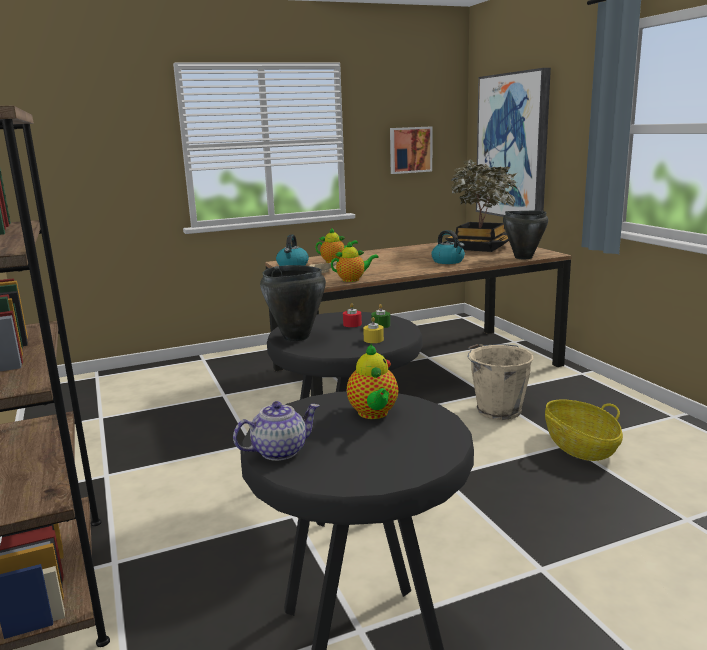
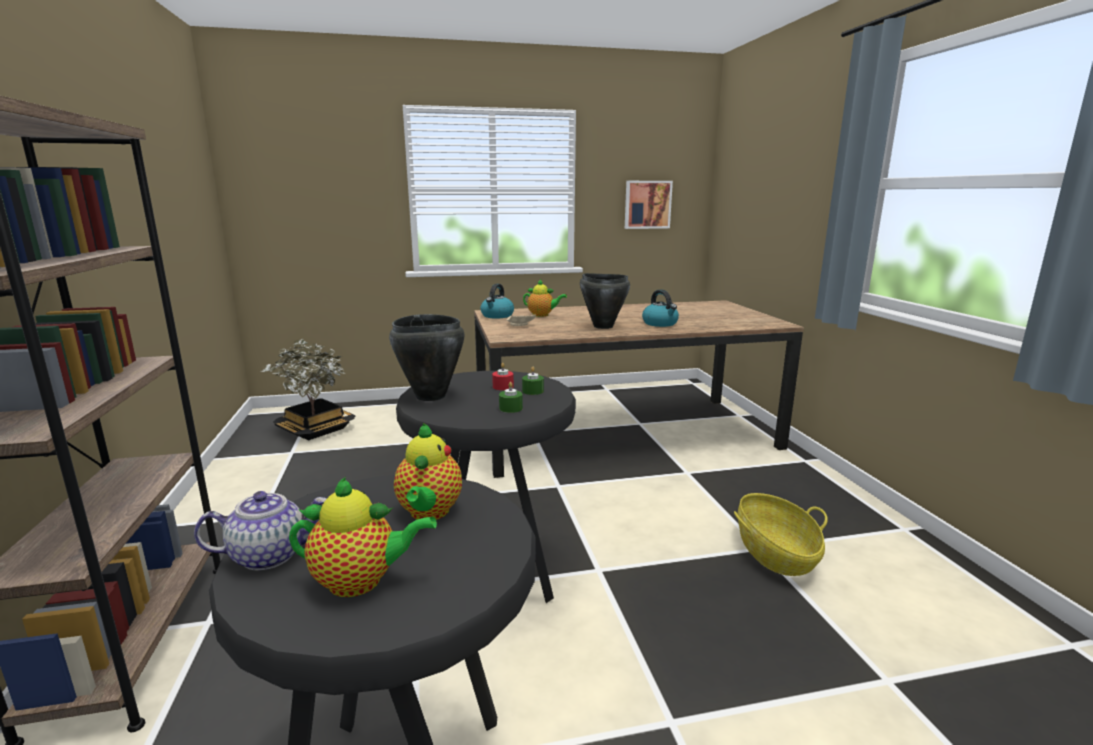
camera: 10 degrees right, 0 degrees up
(353, 280) = (544, 336): teapot -> teapot (361, 581)
(373, 340) = (510, 408): yellow candle -> green candle
(479, 247) = (704, 311): potted plant -> potted plant (315, 429)
(497, 410) = (692, 494): beige bucket -> none
(513, 146) = (755, 204): picture -> none
(523, 257) = (746, 325): black cooking pot -> black cooking pot (602, 326)

